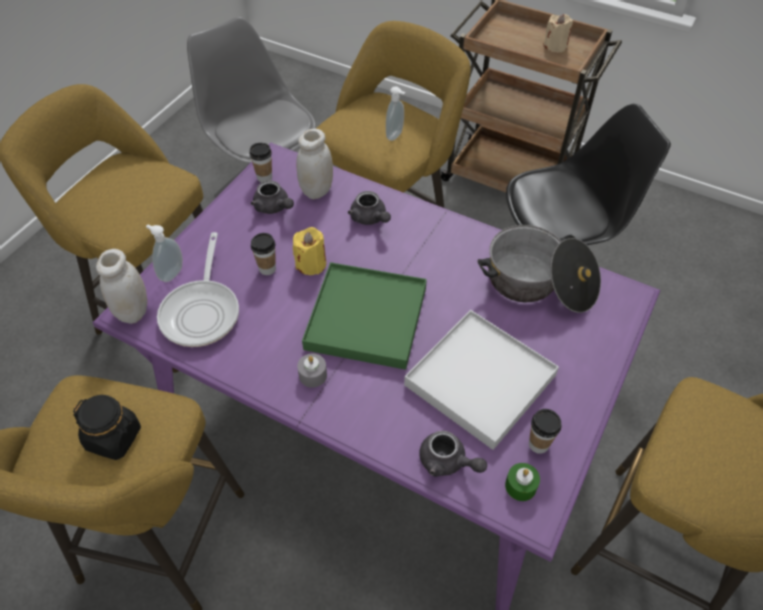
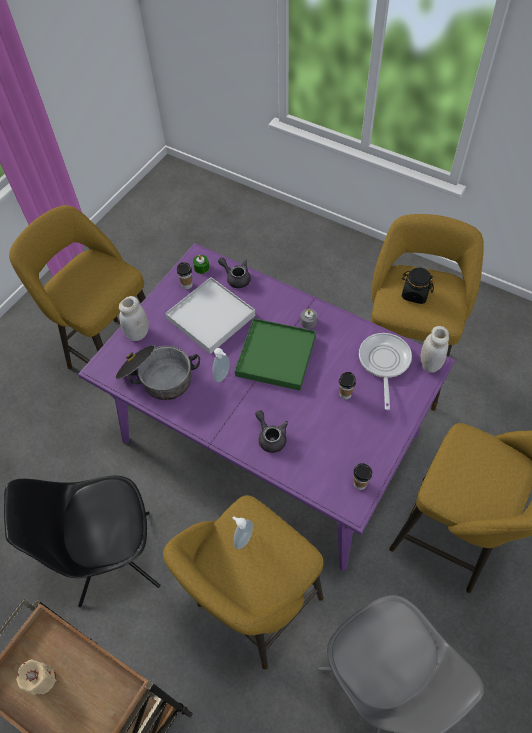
camera: 175 degrees left, 5 degrees up
(171, 273) = (413, 392): soap dispenser -> soap dispenser (223, 376)
(274, 207) = (347, 450): grey teapot -> none
(311, 264) = (314, 397): yellow candle -> none
(317, 190) = (314, 467): white jar -> white jar (138, 333)

